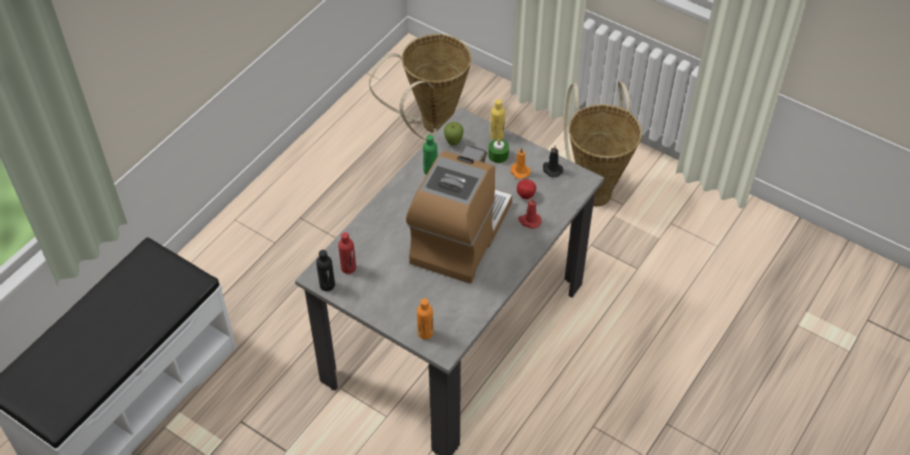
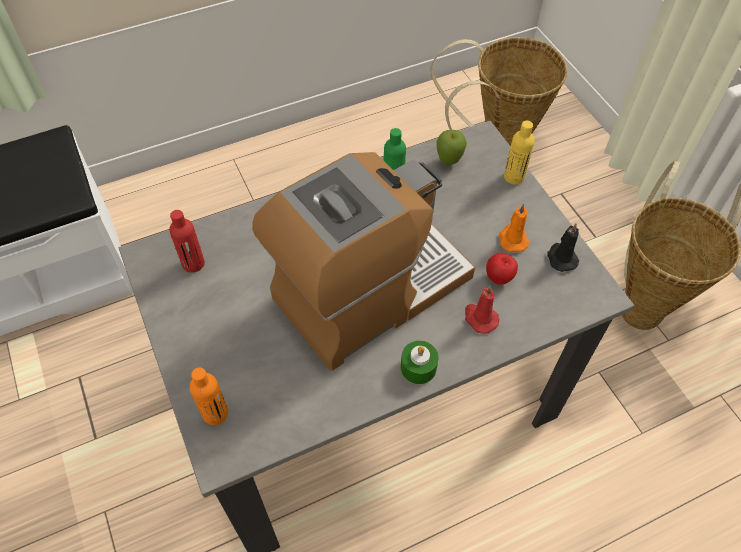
camera: 30 degrees right, 5 degrees up
(327, 285) = (149, 274): black bottle -> none
(498, 155) = (498, 204): green candle -> green candle (418, 367)

